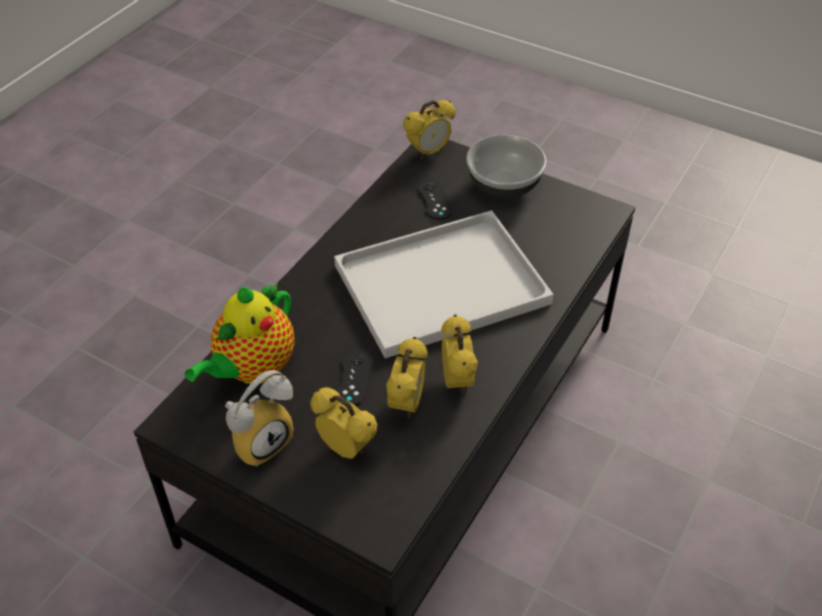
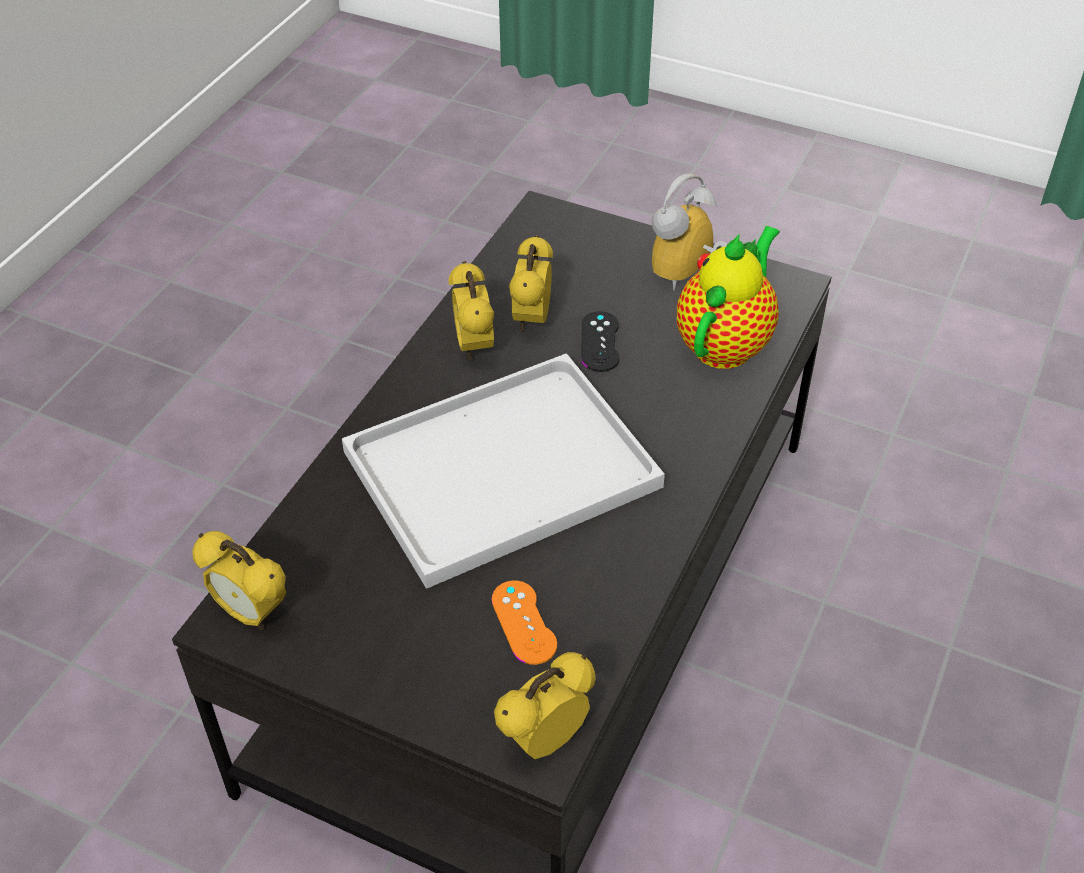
camera: 175 degrees right, 0 degrees up
(346, 448) = (592, 275): alarm clock -> alarm clock (251, 614)
(434, 200) = (524, 622): black game controller -> orange game controller
(504, 185) = (400, 667): bowl -> none

